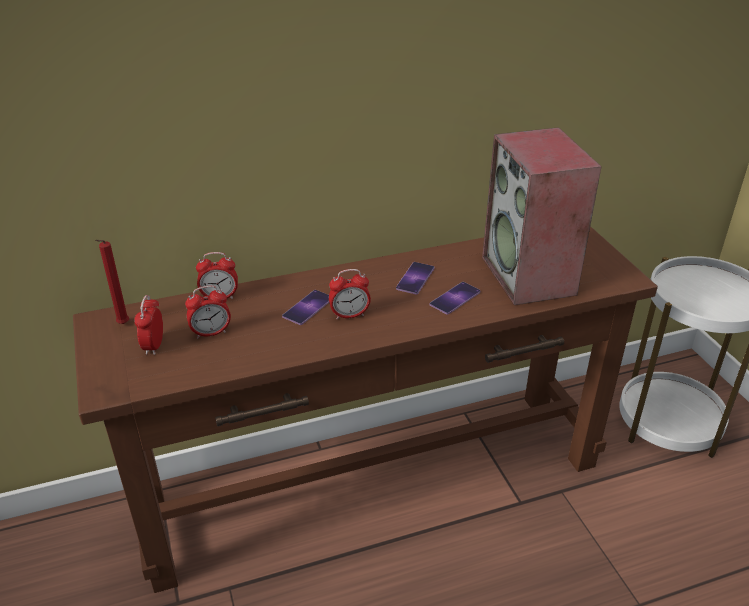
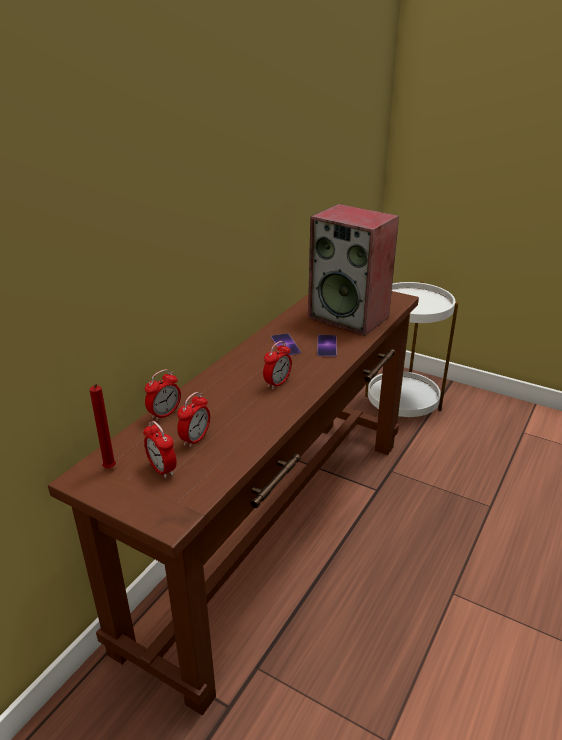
camera: 40 degrees left, 5 degrees down
(308, 307) = (242, 391): phone -> none

